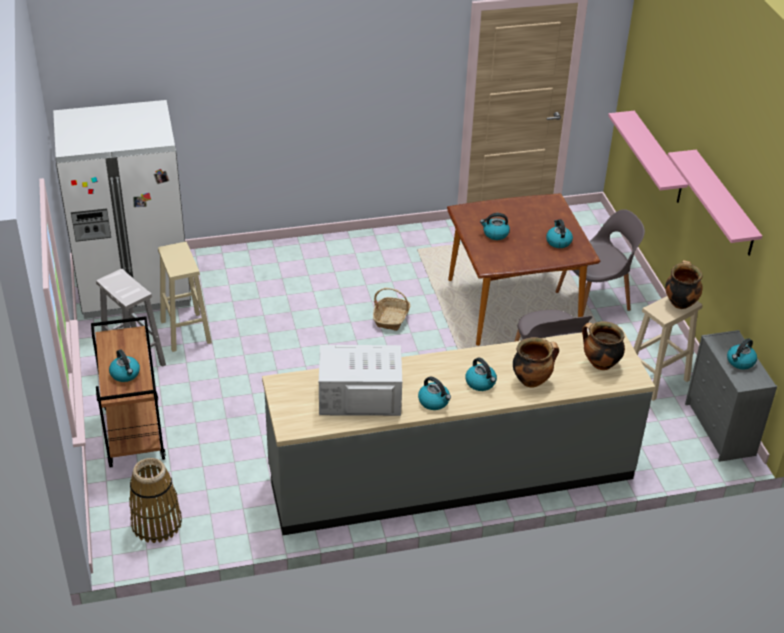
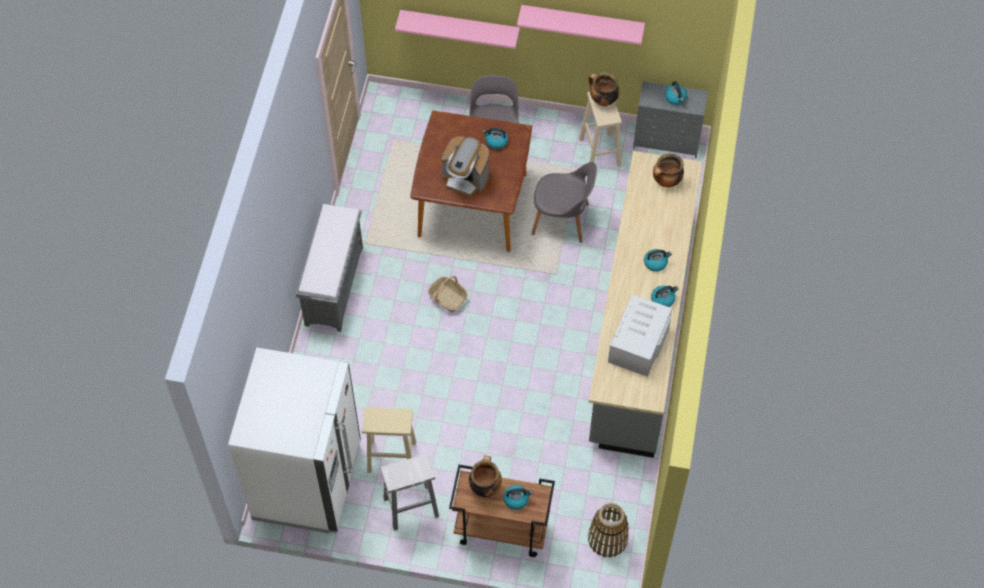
camera: 65 degrees left, 20 degrees up
(357, 243) = (334, 285): none -> grey bench
(495, 234) = (465, 179): kettle -> coffee machine
(532, 380) = (666, 230): cooking pot -> cooking pot (485, 486)

